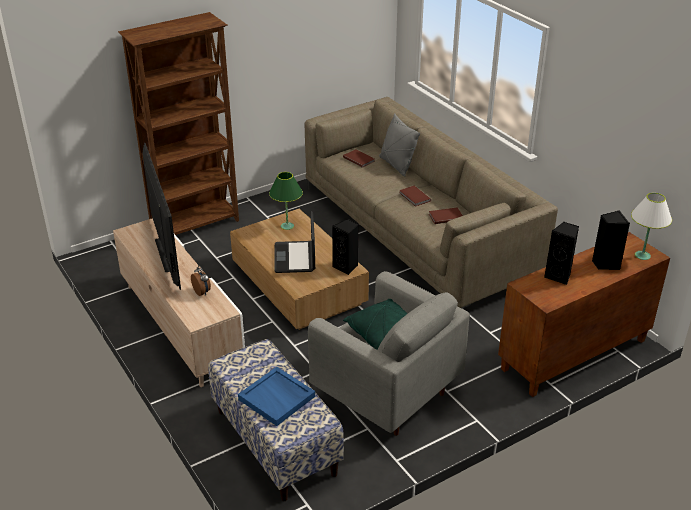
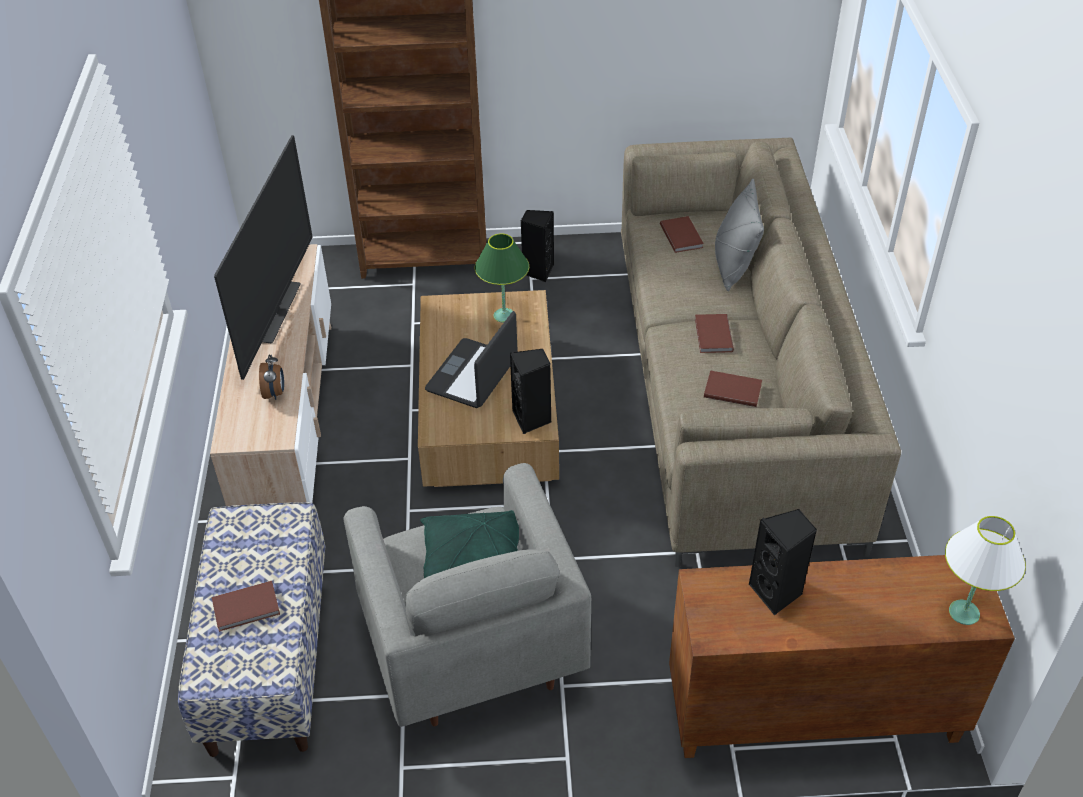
camera: 30 degrees right, 10 degrees up
(277, 398) = (247, 608): blue tray -> brown book
(605, 264) = (879, 601): black speaker -> black speaker (538, 271)

